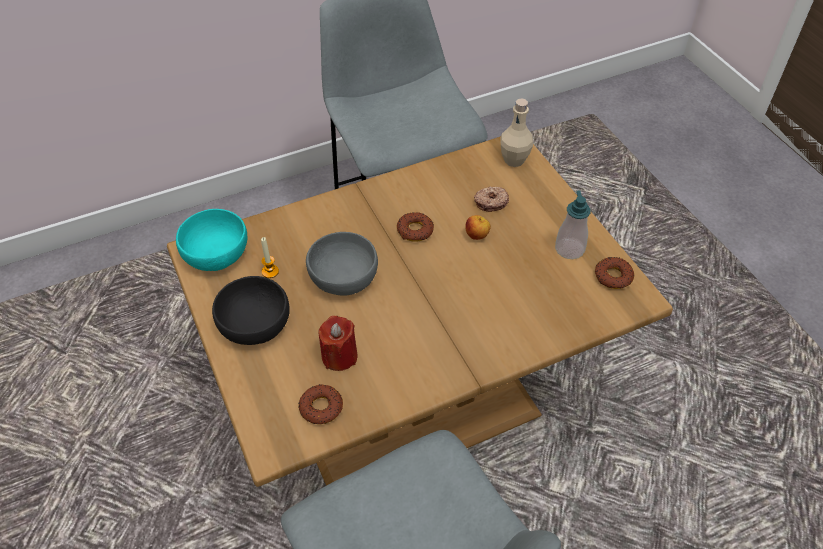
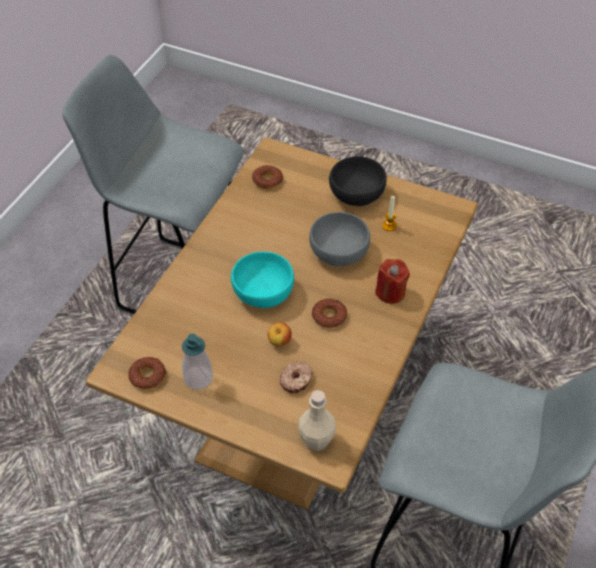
camera: 140 degrees right, 0 degrees up
(217, 253) = (437, 215): turquoise bowl -> turquoise bowl (263, 293)
(339, 356) = (287, 208): red candle -> red candle (390, 292)

